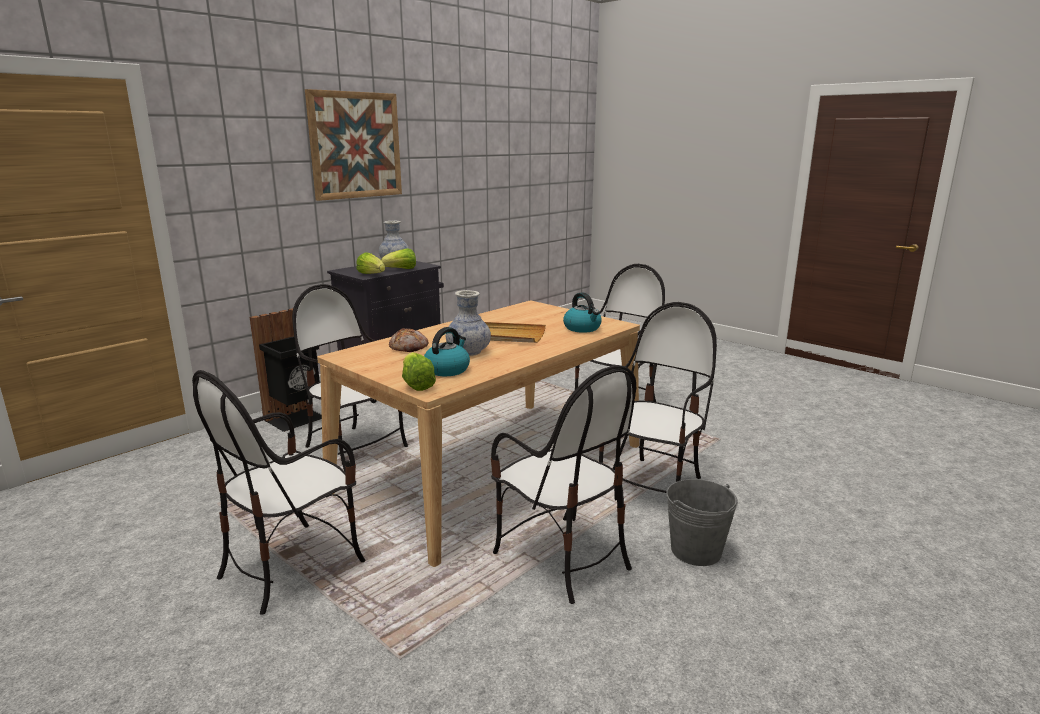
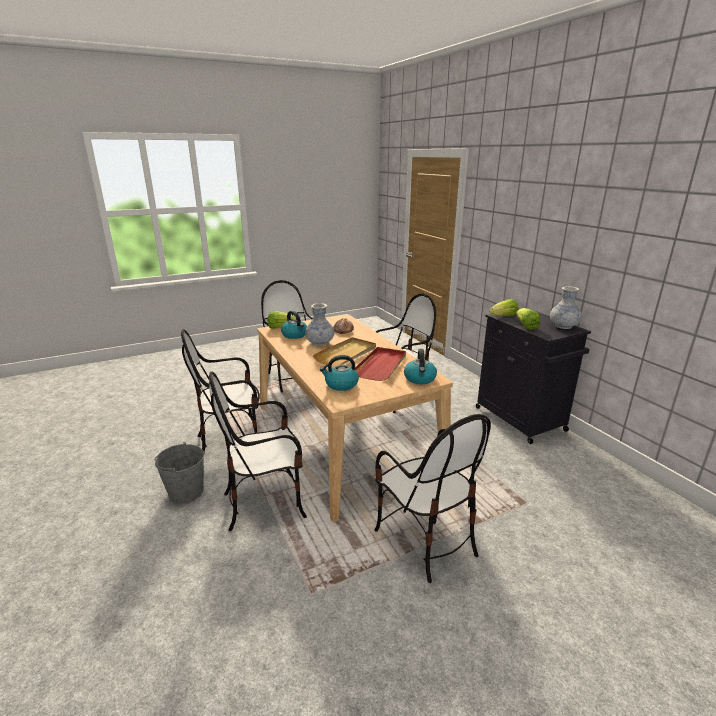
camera: 110 degrees right, 5 degrees up
(296, 419) = (454, 382): black trash can -> none
(355, 145) = (576, 211): picture -> none
(517, 321) = (381, 365): none -> red tray
(535, 308) = (420, 379): none -> kettle
(651, 487) = (265, 502): chair -> chair turned 105 degrees clockwise

